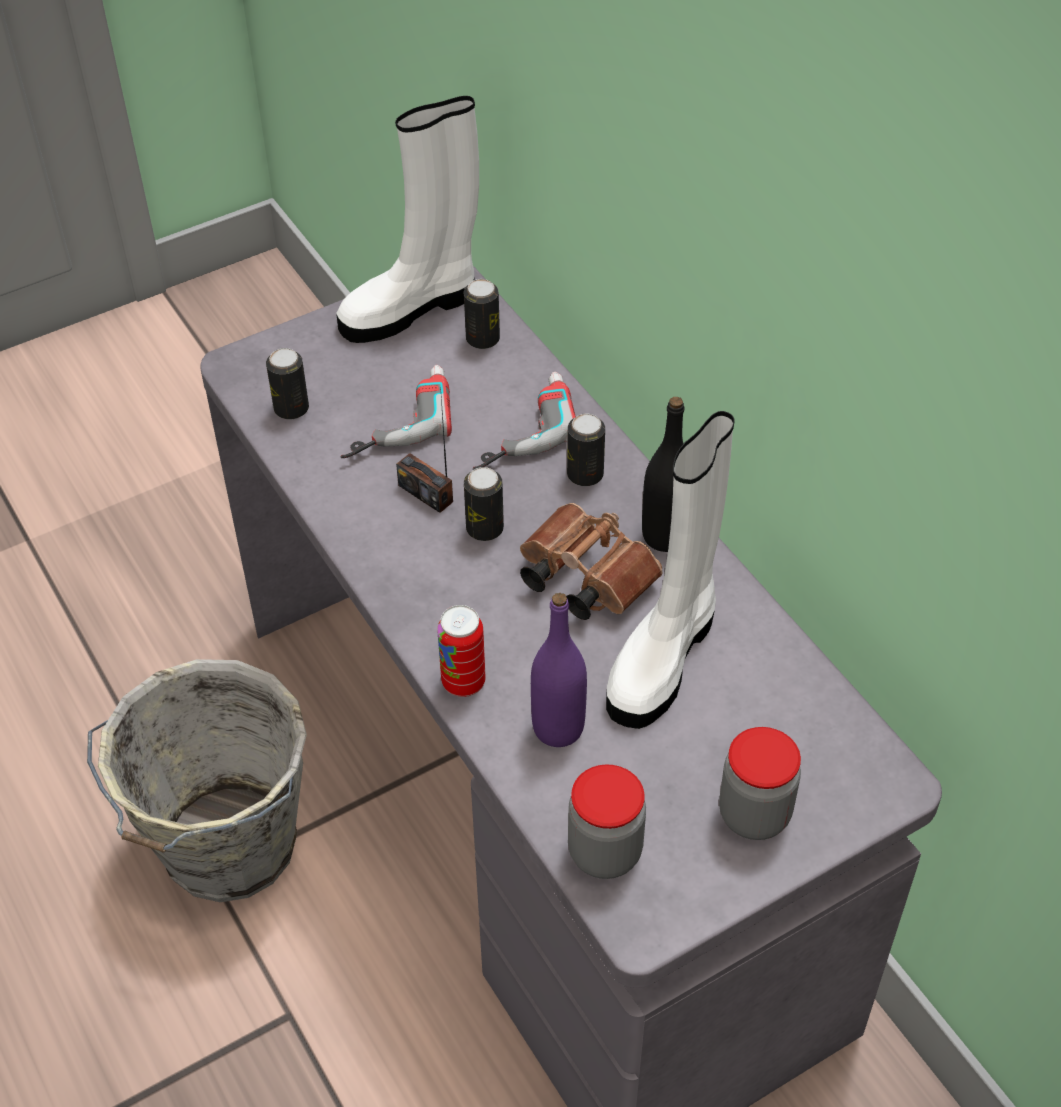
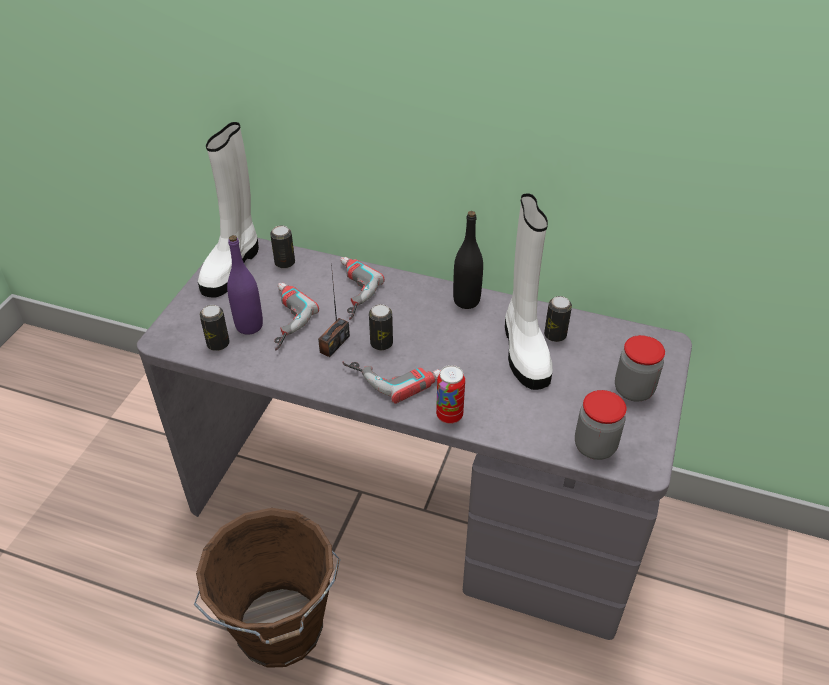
camera: 40 degrees left, 5 degrees down
(226, 849) = (280, 631): grey bucket -> brown bucket
(426, 493) = (334, 344): radio -> radio turned 60 degrees counterclockwise
(456, 581) = (394, 374): none -> power drill
(558, 728) = (514, 408): purple bottle -> purple bottle (249, 326)
(582, 577) = (450, 338): brown binoculars -> none
(585, 475) = (401, 295): can -> can (555, 335)

